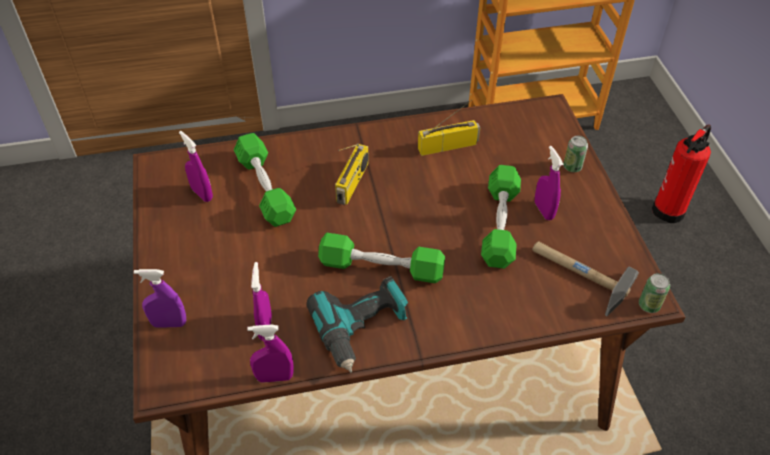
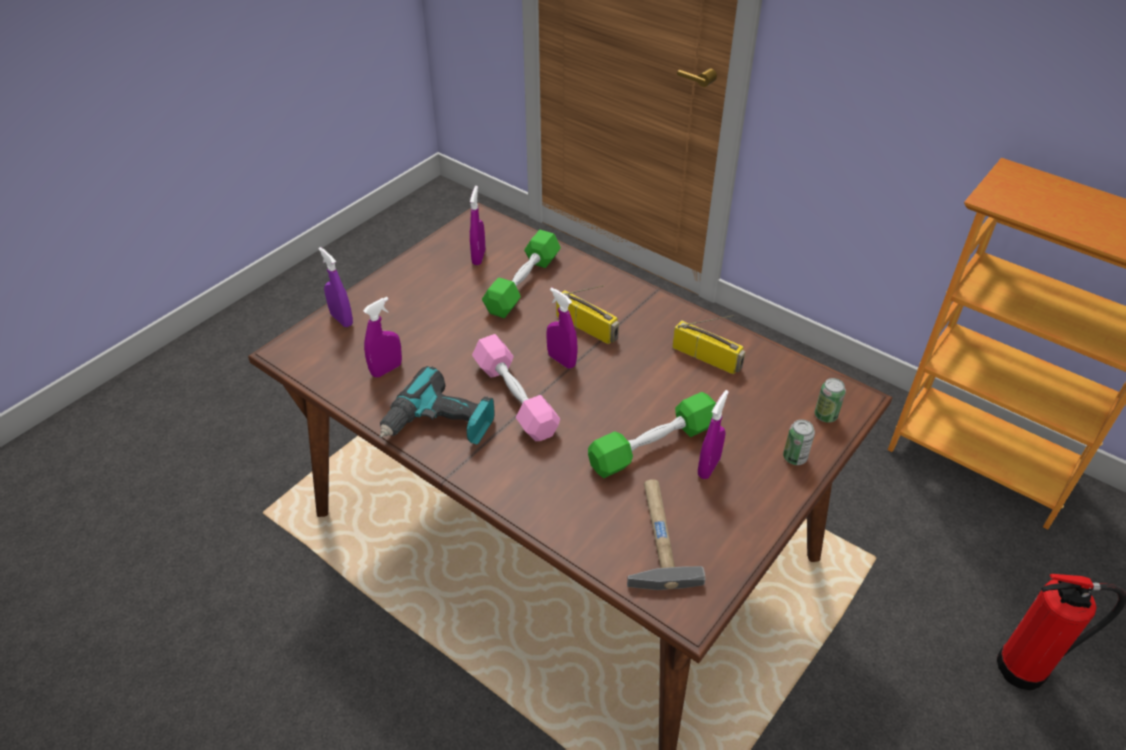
camera: 50 degrees right, 5 degrees down
(274, 377) = (345, 403): purple spray bottle -> purple spray bottle (561, 360)
(353, 183) = (588, 327): radio -> radio turned 120 degrees counterclockwise
(381, 268) = (515, 398): green dumbbell -> pink dumbbell
(649, 305) = (678, 615): can -> can (825, 415)

